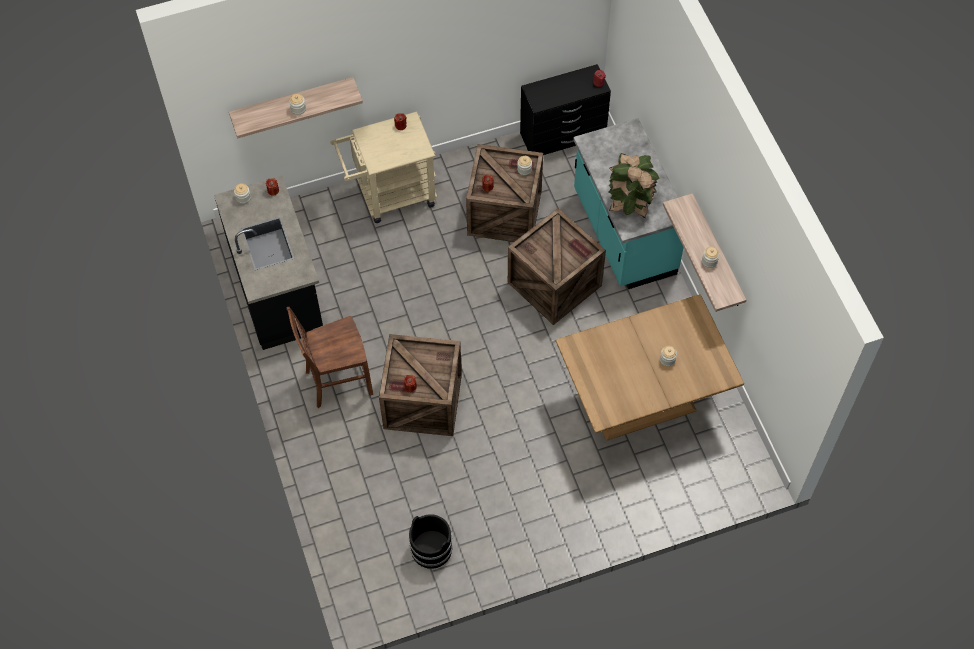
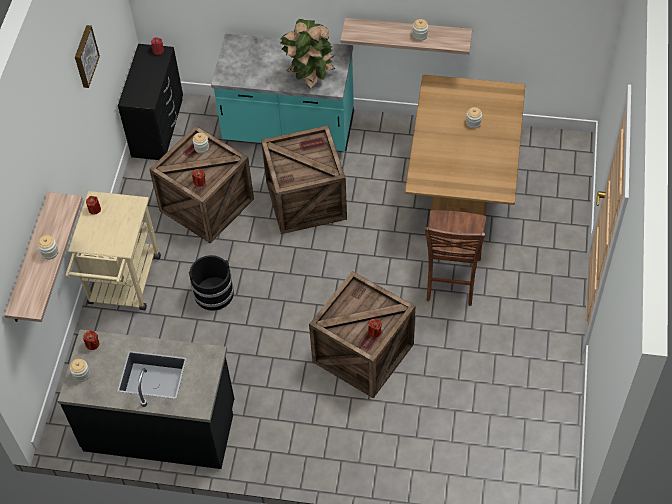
camera: 60 degrees left, 5 degrees down
(337, 381) = (298, 416): brown chair -> brown chair (451, 280)
(431, 549) = (520, 411): black bucket -> black bucket (214, 293)
(487, 24) = (84, 56): none -> picture

